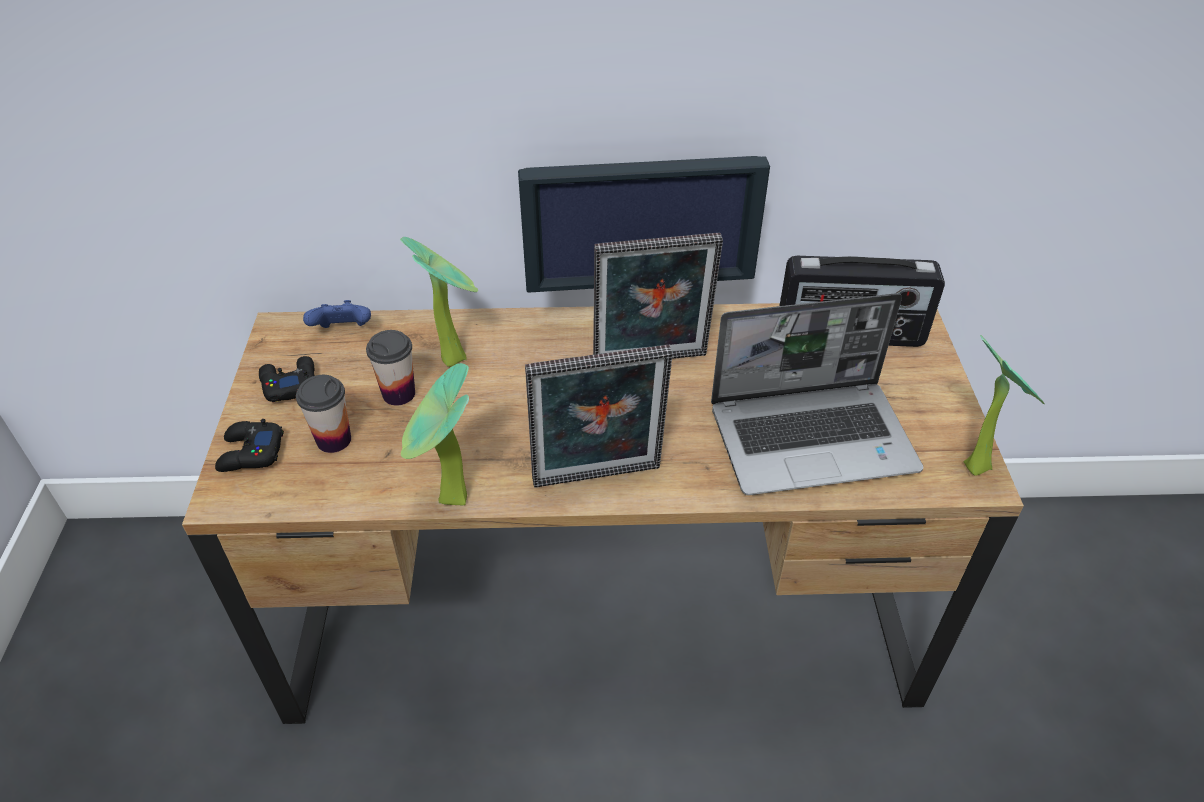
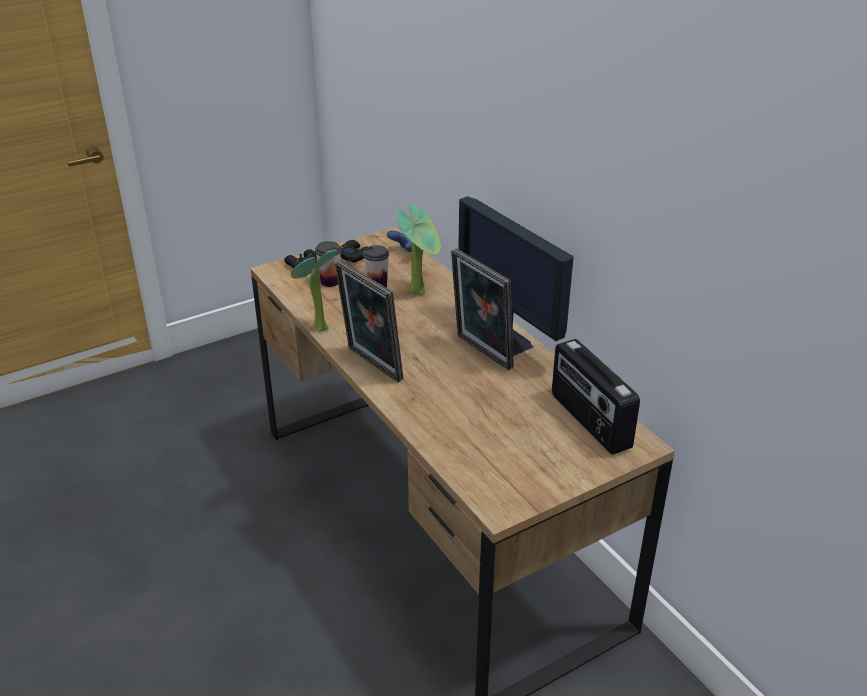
camera: 60 degrees right, 10 degrees down
(814, 438) = (474, 431): laptop -> none
(977, 463) = (515, 505): potted plant -> none

